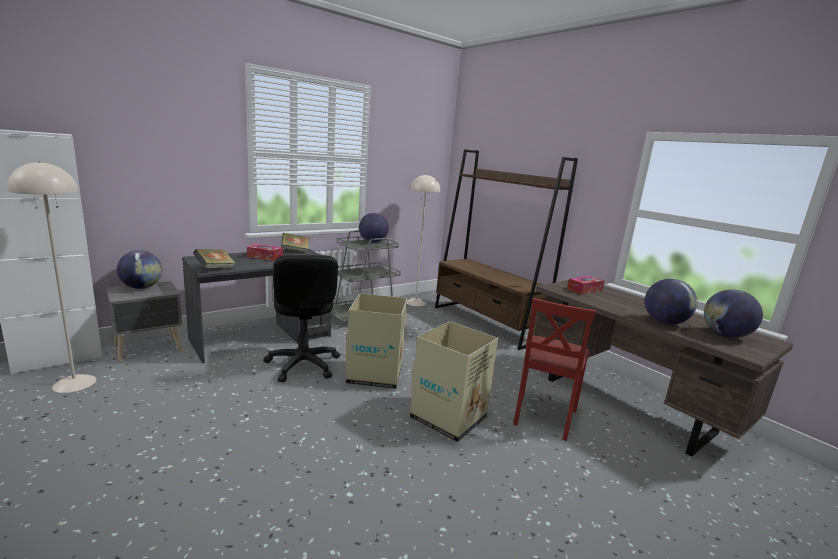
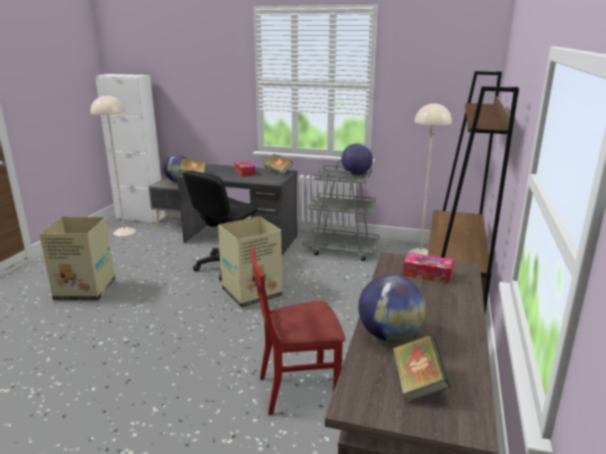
camera: 55 degrees right, 5 degrees up
(449, 417) = (231, 344): cardboard box -> cardboard box (86, 290)
(725, 335) = (418, 383): globe -> book

